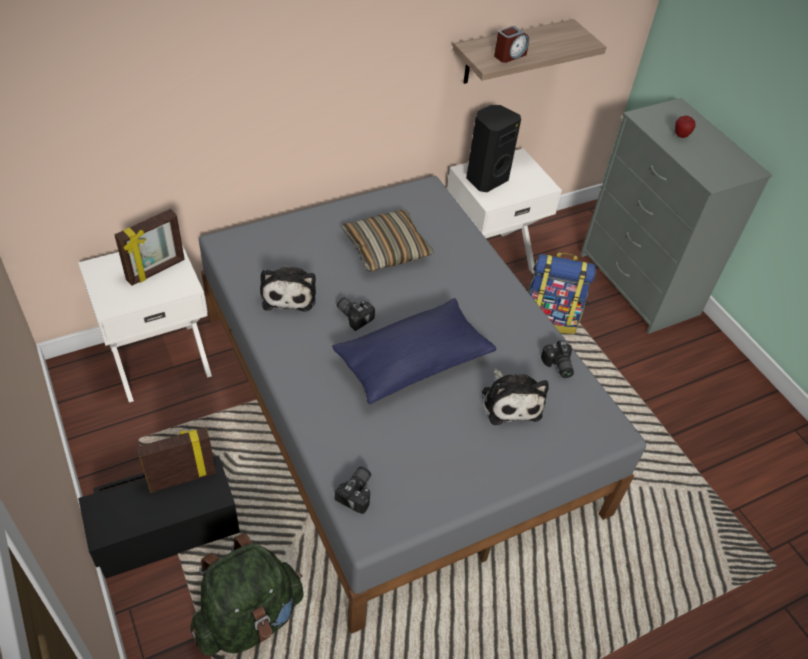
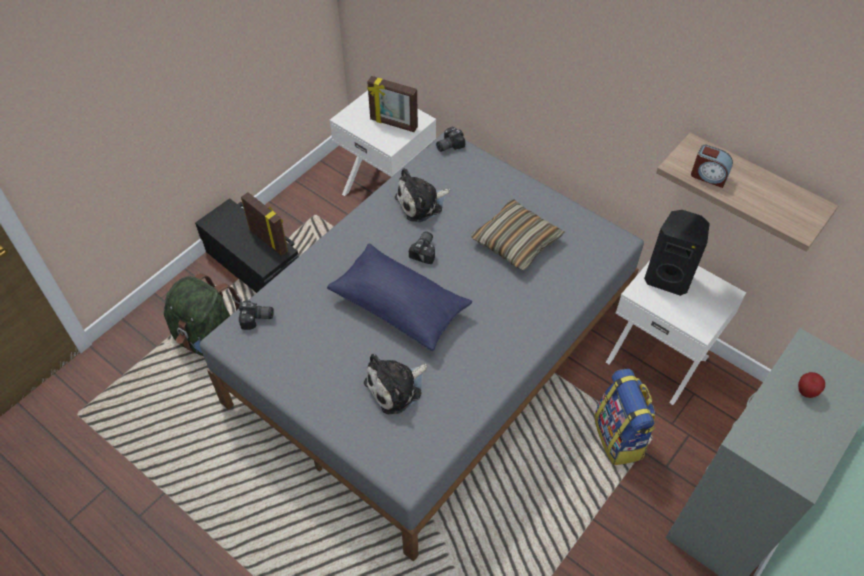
camera: 70 degrees right, 5 degrees up
(557, 366) = (458, 411): camera -> camera (448, 145)

